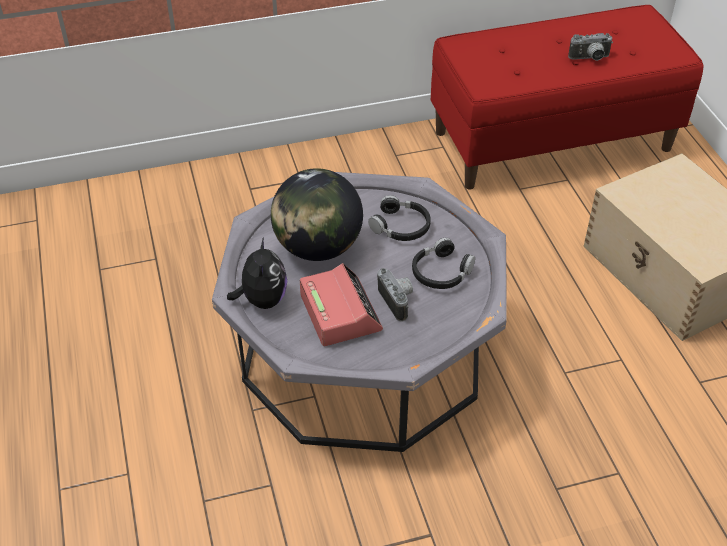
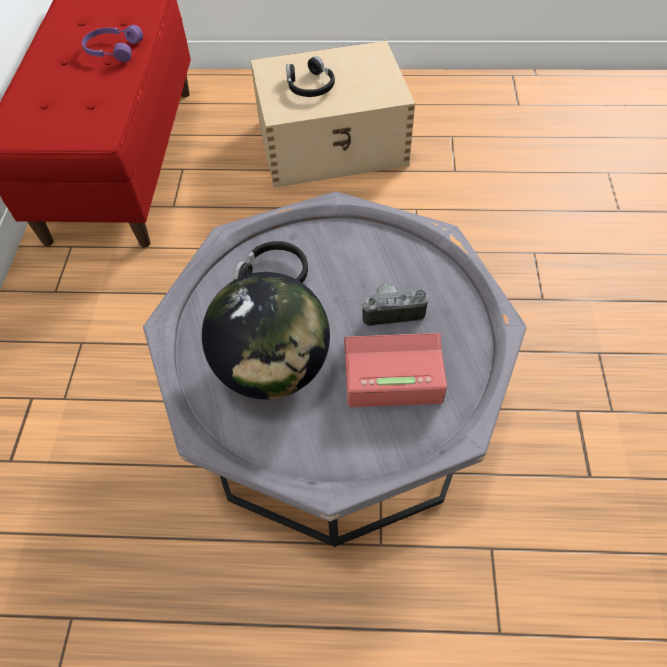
camera: 70 degrees left, 10 degrees up
(262, 300) = (341, 453): plush toy -> none
(441, 272) = (361, 262): black headphones -> black headphones (310, 86)
(590, 59) = (113, 50): camera -> purple headphones

